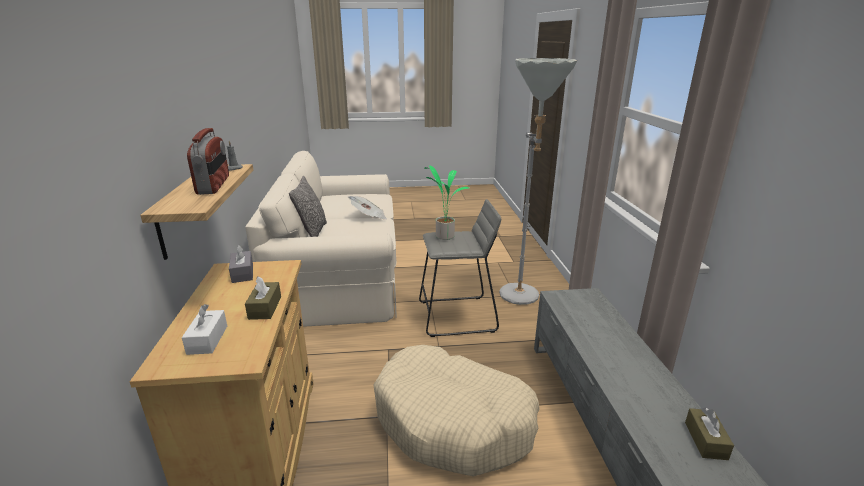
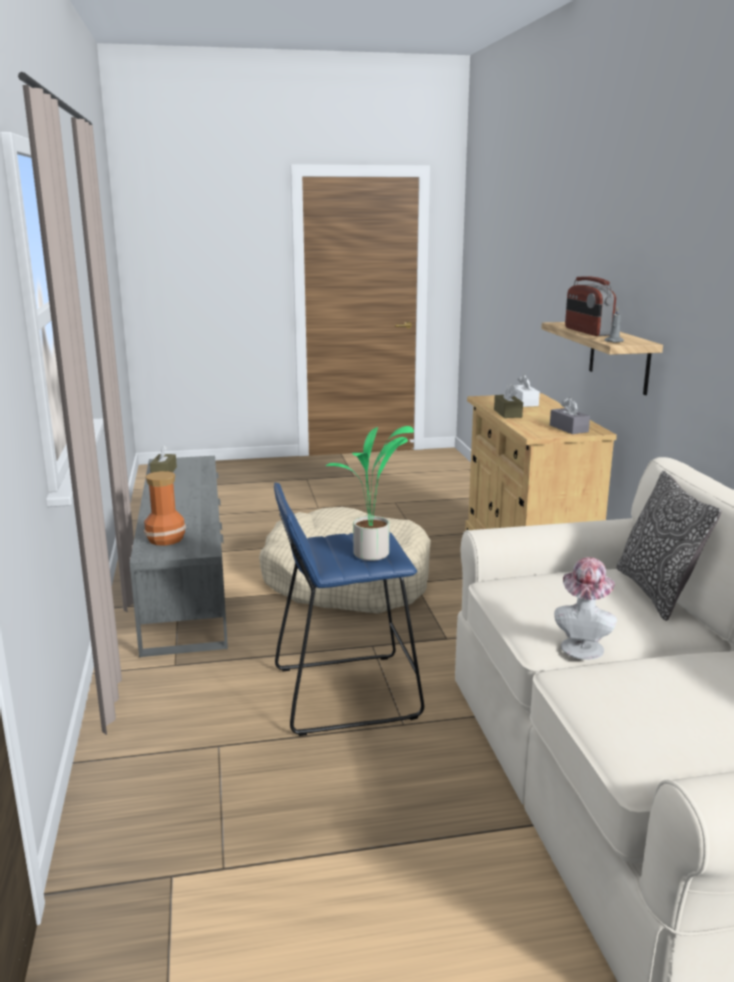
camera: 175 degrees right, 5 degrees down
(369, 217) = (582, 645): newspaper -> hat
(457, 316) = (345, 692): grey stool -> blue stool
(522, 299) = (207, 736): grey floor lamp -> none
(591, 308) = (166, 539): none -> vase

